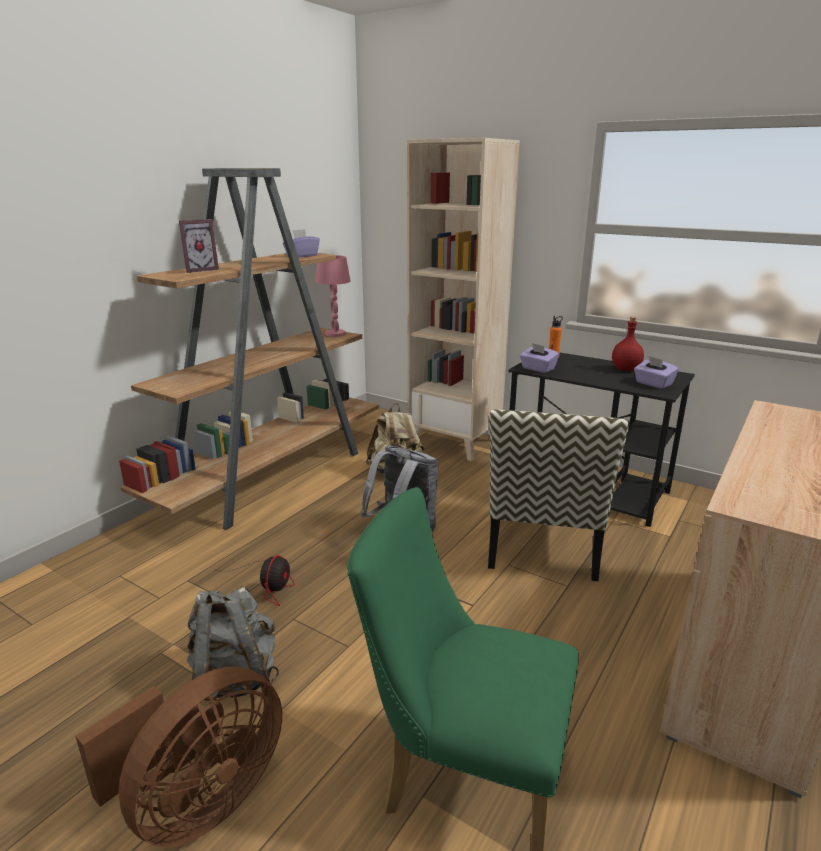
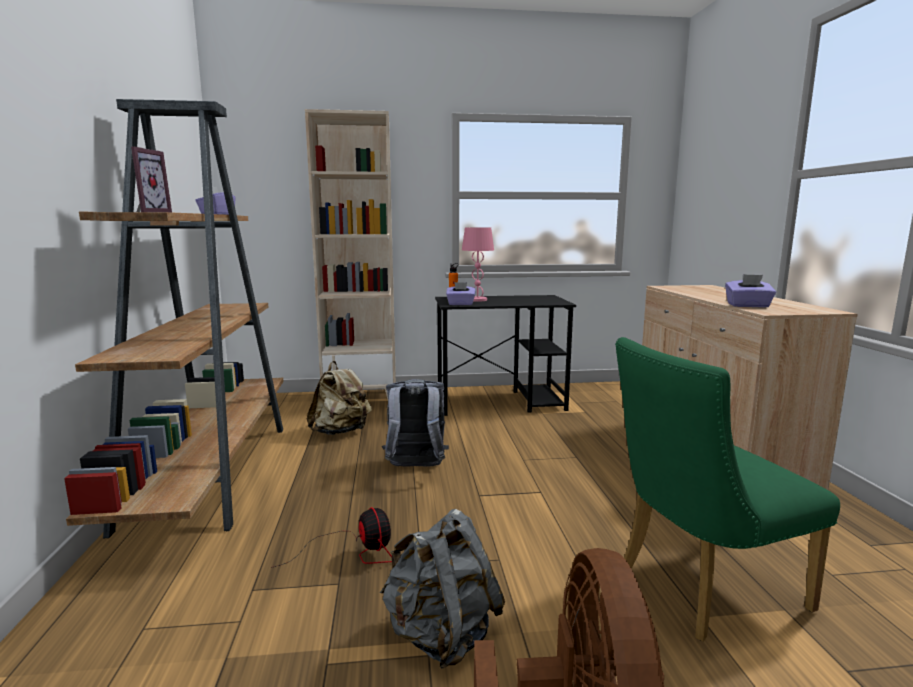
camera: 40 degrees left, 10 degrees down
(335, 334) = (239, 305): pink table lamp -> pink table lamp (477, 300)
(543, 543) = (524, 440): chair -> none
(625, 369) = (514, 297): red bottle -> none
(653, 384) = (547, 300): purple tissue box -> purple tissue box (748, 306)

